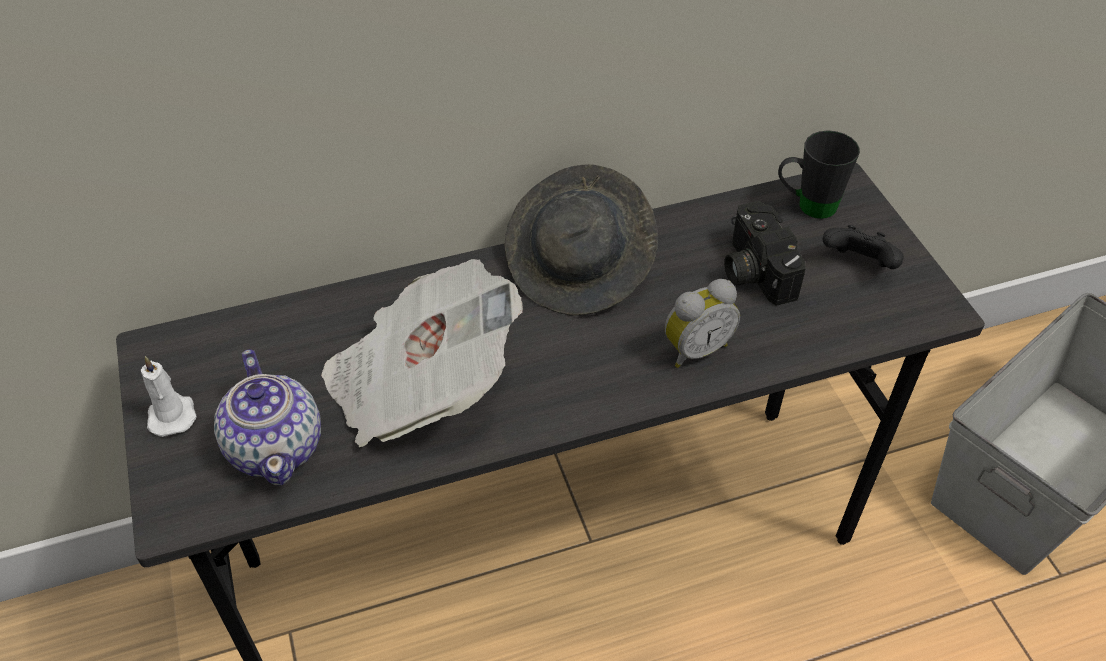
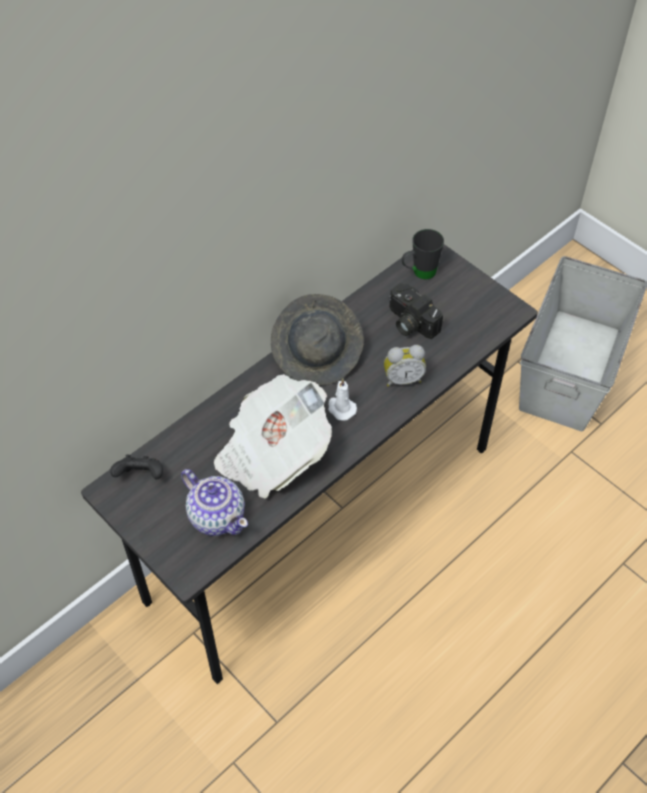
camera: 25 degrees left, 5 degrees up
(172, 414) = (147, 522): white candle -> white candle (341, 408)
(695, 349) = (402, 379): alarm clock -> alarm clock turned 45 degrees clockwise
(858, 265) = (462, 299): black game controller -> black game controller (141, 476)

